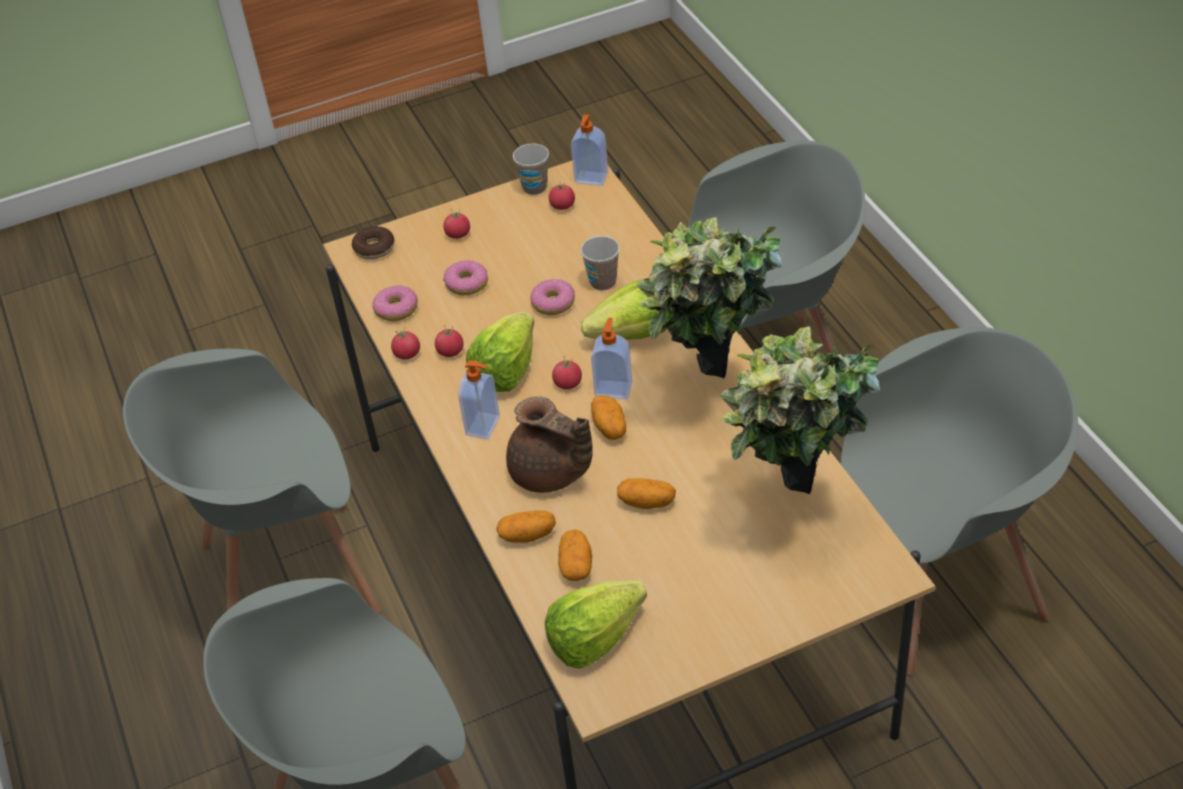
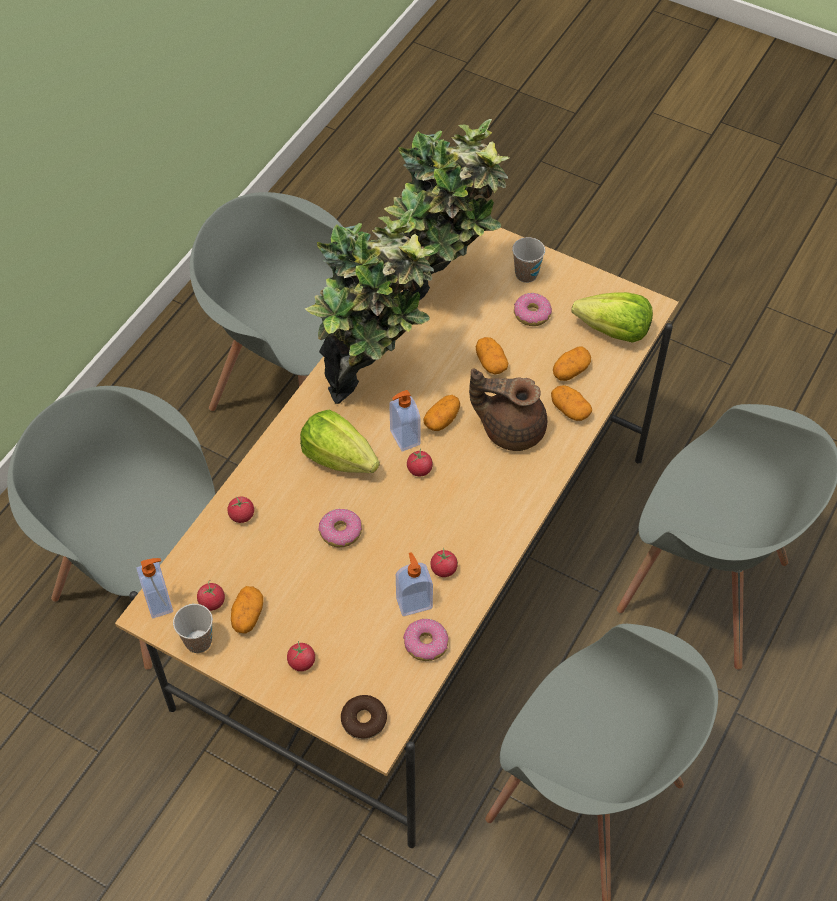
camera: 130 degrees left, 10 degrees up
(407, 354) = (468, 598): tomato -> tomato (241, 515)
(466, 284) = (360, 610): donut -> donut (532, 314)
(484, 426) = (499, 495): soap dispenser -> soap dispenser (414, 602)
(506, 371) = (436, 517): lettuce -> none
(529, 220) = (247, 616): none -> potato
(550, 474) = (510, 428): brown teapot -> brown teapot turned 75 degrees counterclockwise
(603, 282) = (292, 512): cup -> cup (526, 274)

